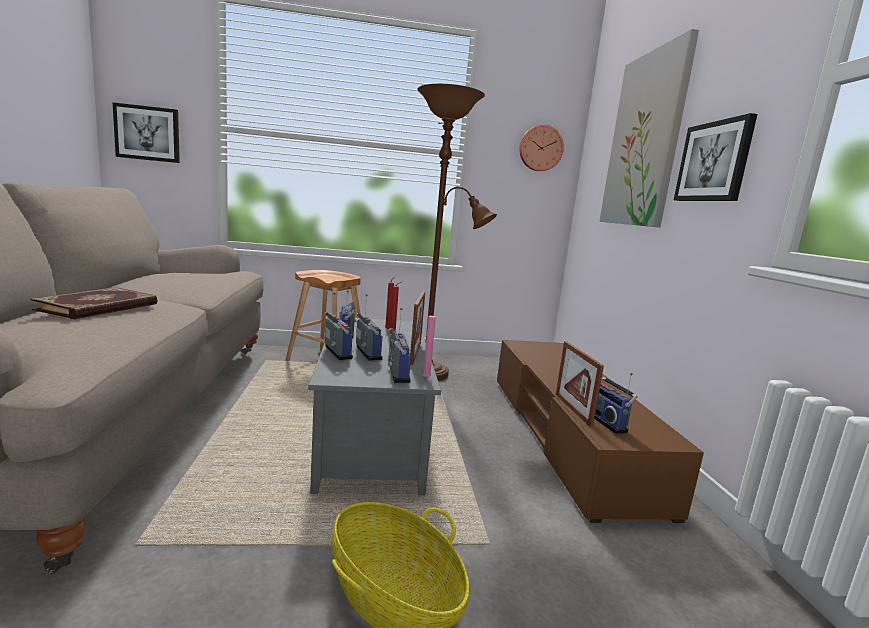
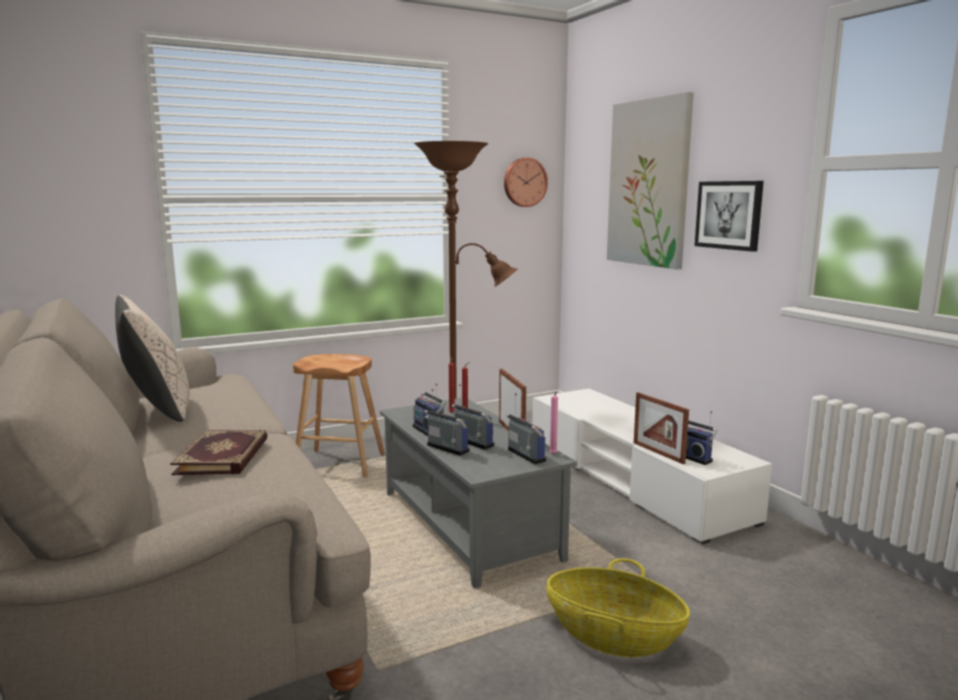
camera: 20 degrees left, 0 degrees up
(145, 277) = (158, 409): none -> beige pillow
(148, 133) = (60, 217): picture -> none
(566, 435) = (633, 479): brown tv stand -> white tv stand

